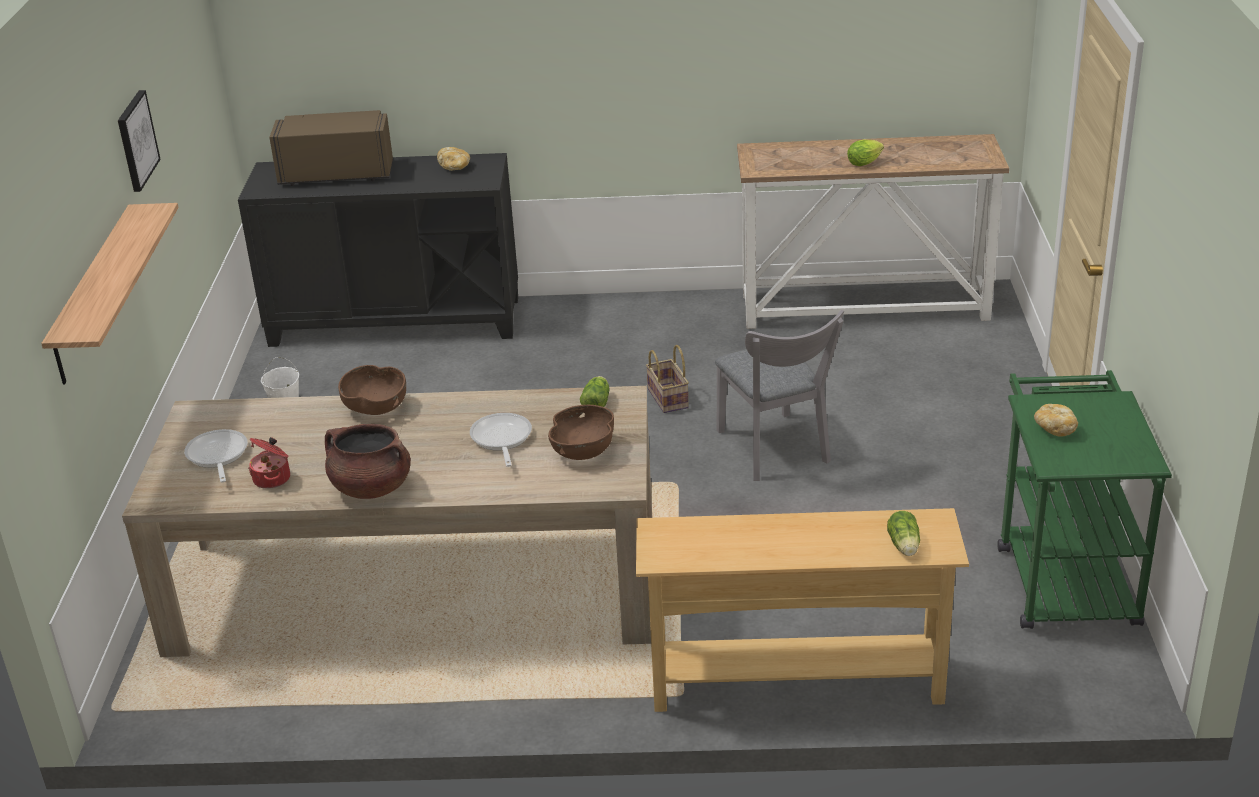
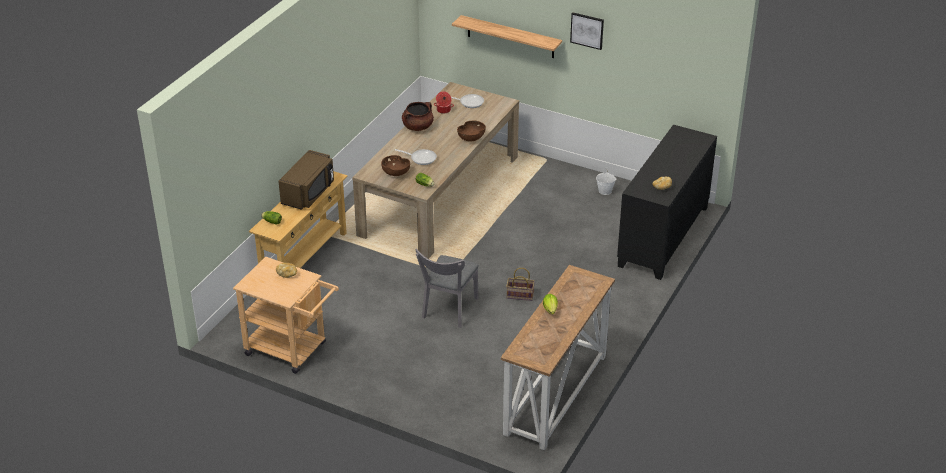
camera: 115 degrees right, 5 degrees up
(337, 174) = (681, 154): brown microwave -> brown microwave (309, 193)
(776, 451) = (448, 310): grey chair -> grey chair turned 75 degrees counterclockwise
(1063, 576) = (292, 350): green cart -> beige cart

